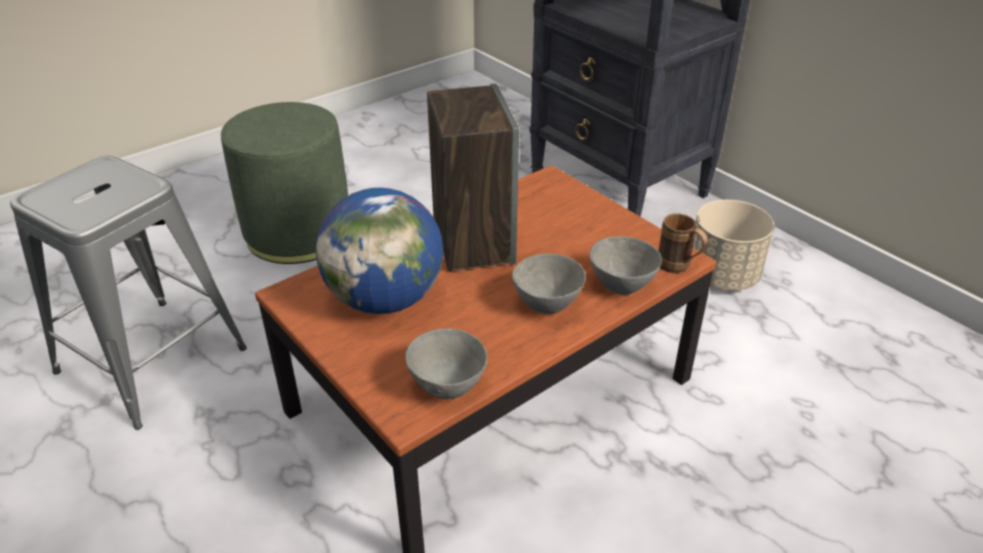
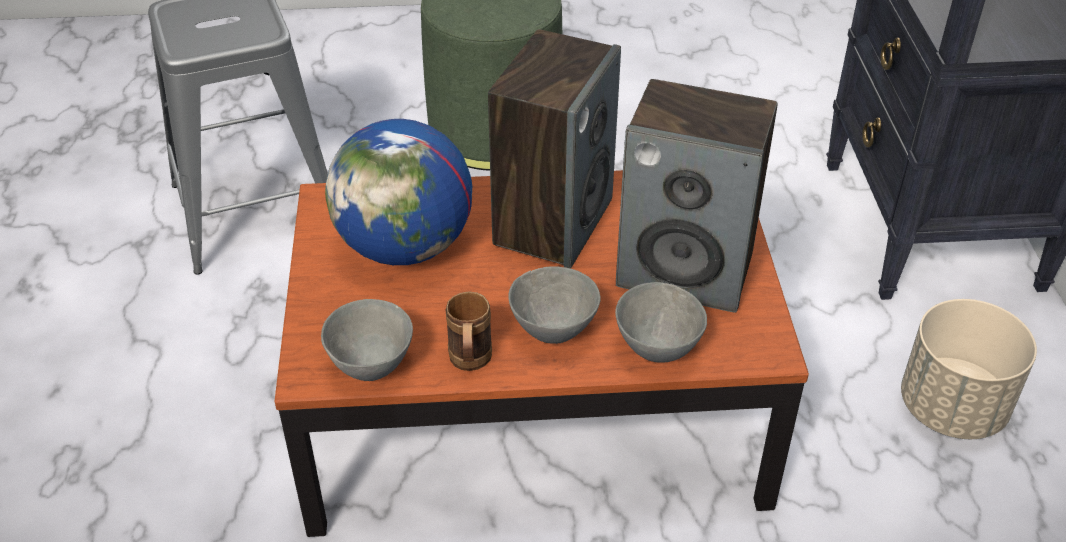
camera: 35 degrees right, 5 degrees up
(587, 235) = (686, 271): none -> speaker
(679, 268) = (750, 360): brown mug -> brown mug (469, 364)

